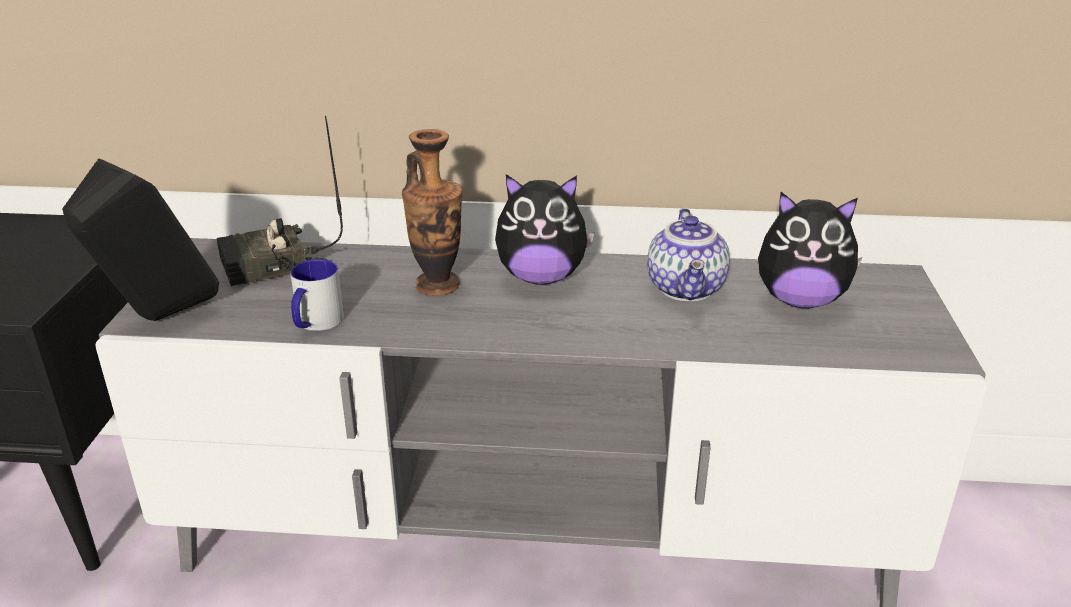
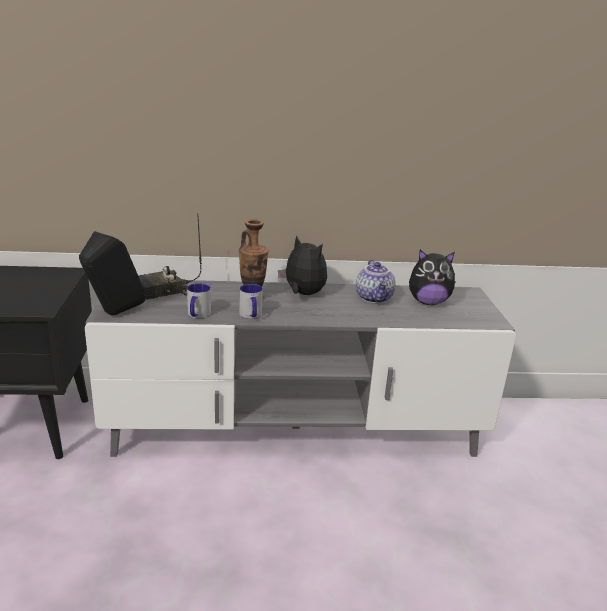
camera: 10 degrees left, 5 degrees down
(421, 327) = (251, 316): none -> mug
(541, 277) = (303, 294): plush toy -> plush toy turned 135 degrees counterclockwise

